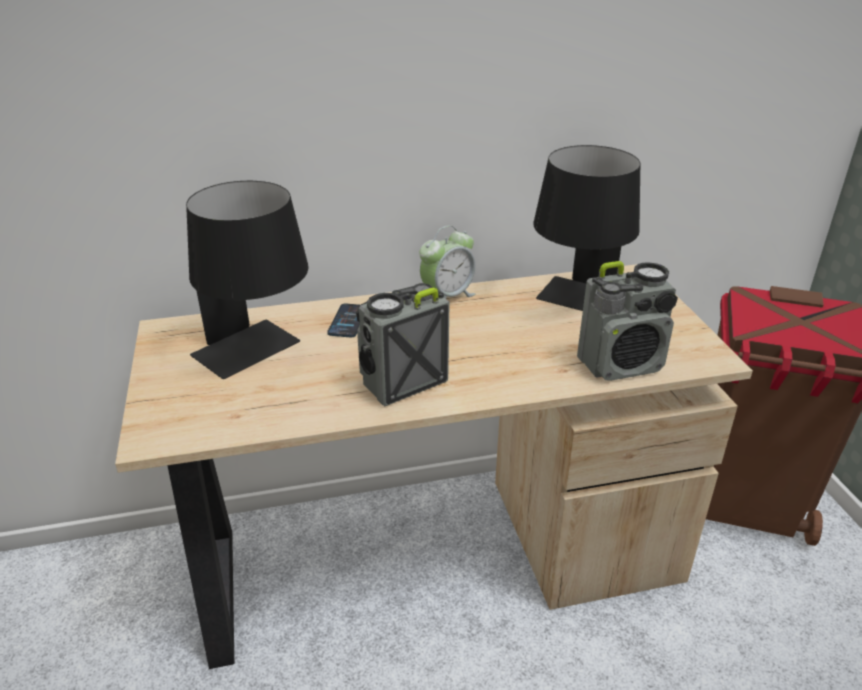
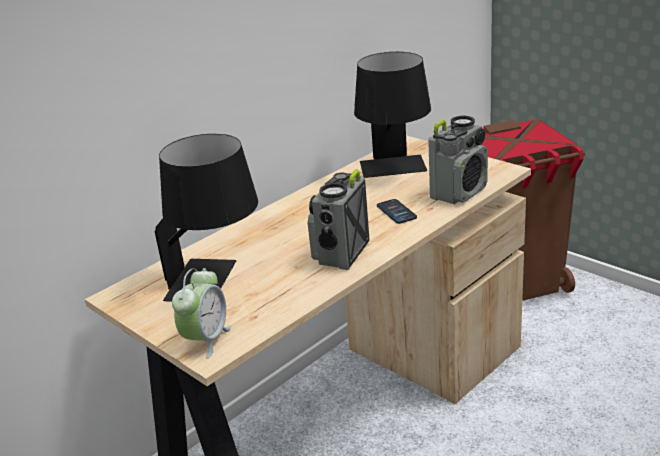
camera: 30 degrees left, 5 degrees down
(348, 321) = (254, 236): phone -> phone (396, 212)
(447, 296) = (304, 197): alarm clock -> alarm clock (206, 340)

